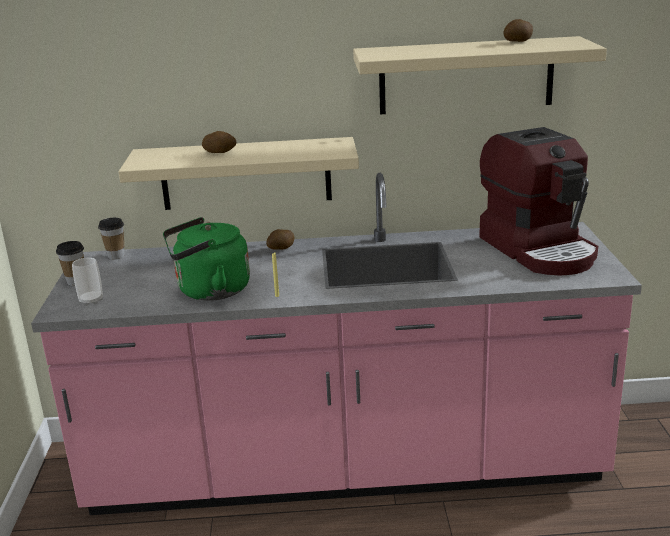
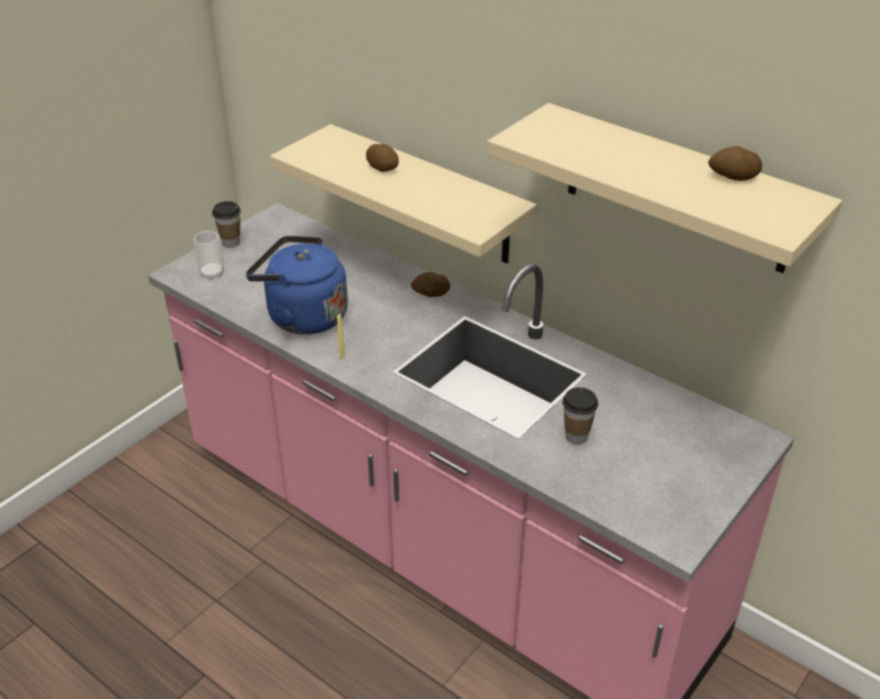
camera: 40 degrees right, 15 degrees up
(116, 256) = (297, 225): cup -> cup (576, 436)
(209, 291) = (302, 316): green kettle -> blue kettle
(539, 249) = (668, 450): coffee machine -> none

